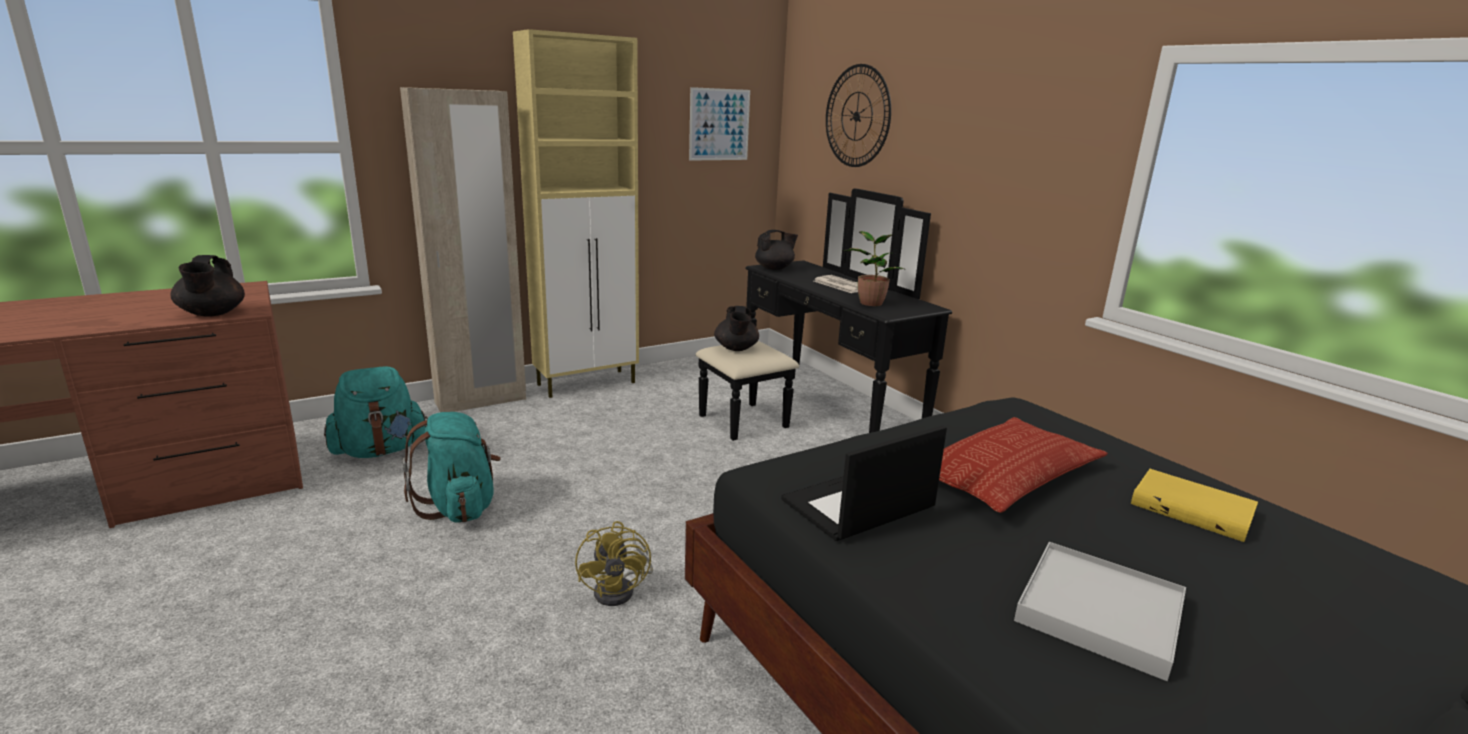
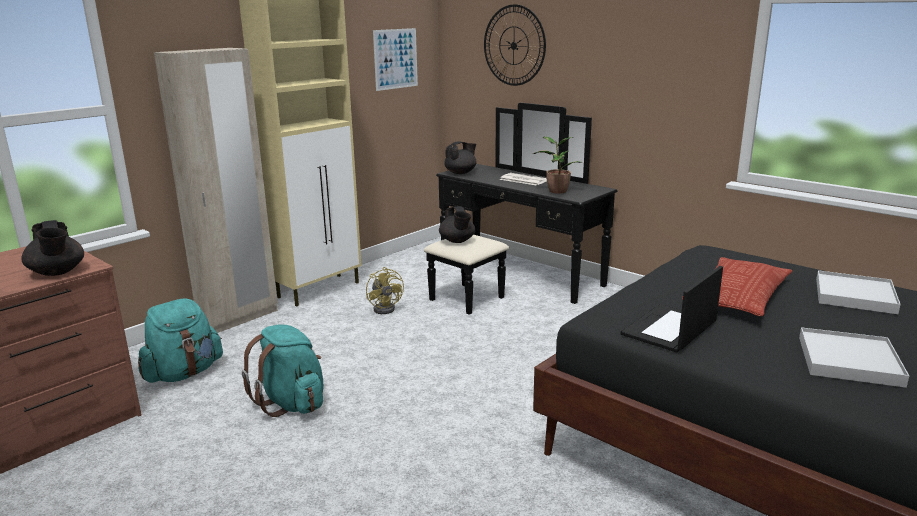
camera: 15 degrees left, 0 degrees up
(621, 590) = (465, 434): yellow fan -> yellow fan (386, 308)
(1193, 509) = (855, 296): yellow book -> white tray

